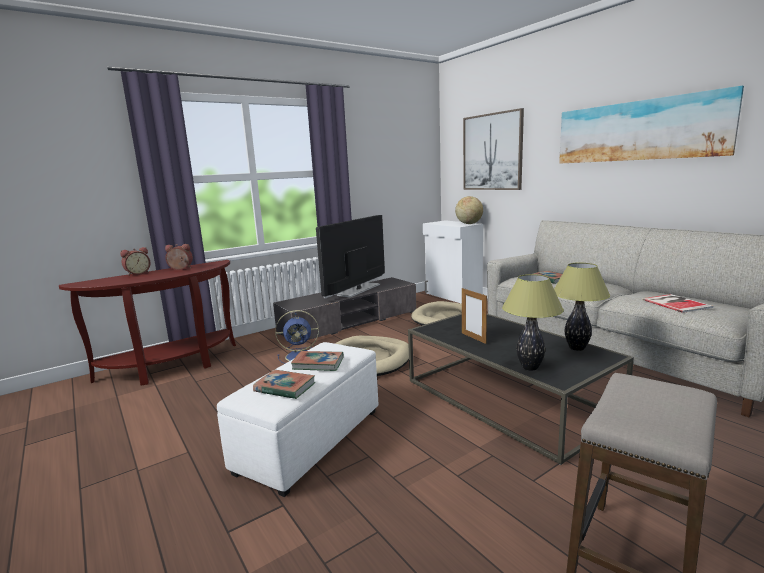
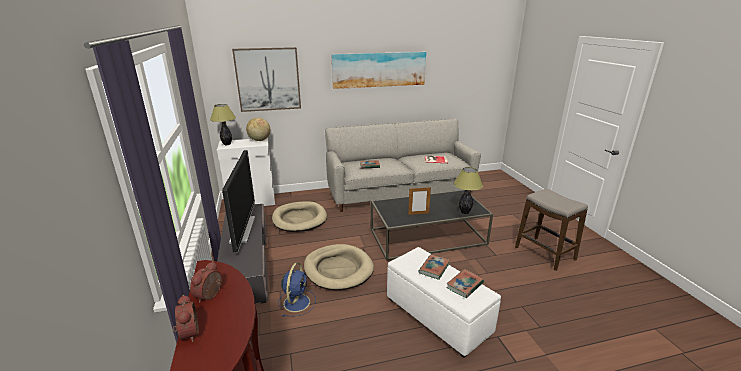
camera: 70 degrees left, 10 degrees up
(358, 290) = (243, 229): television -> television turned 150 degrees counterclockwise
(577, 348) = (449, 195): table lamp -> table lamp (227, 144)

